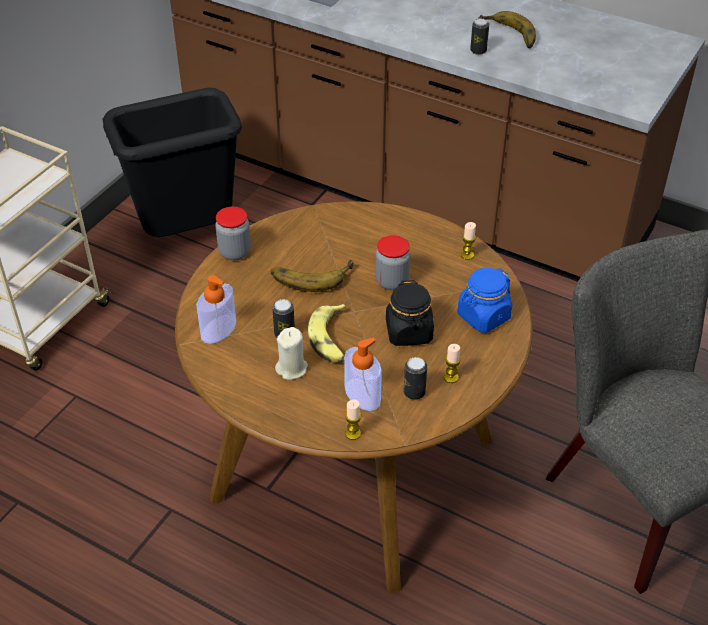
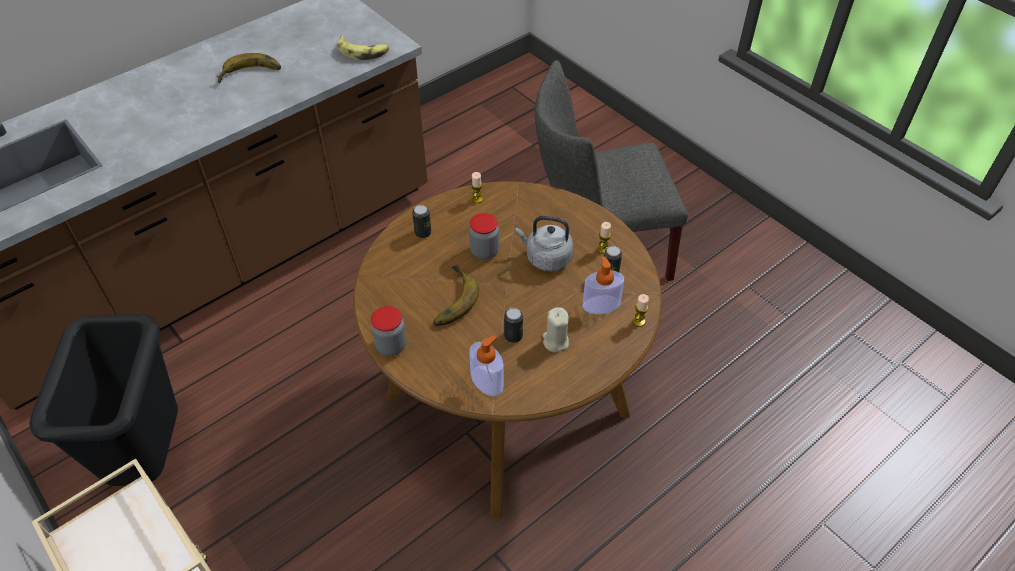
camera: 70 degrees left, 5 degrees up
(331, 340) = (533, 308): banana -> banana (363, 52)
(409, 332) = (546, 258): black jar -> grey kettle
(478, 51) = (259, 97): can -> can (423, 233)
(483, 316) = (548, 212): blue jar -> none

